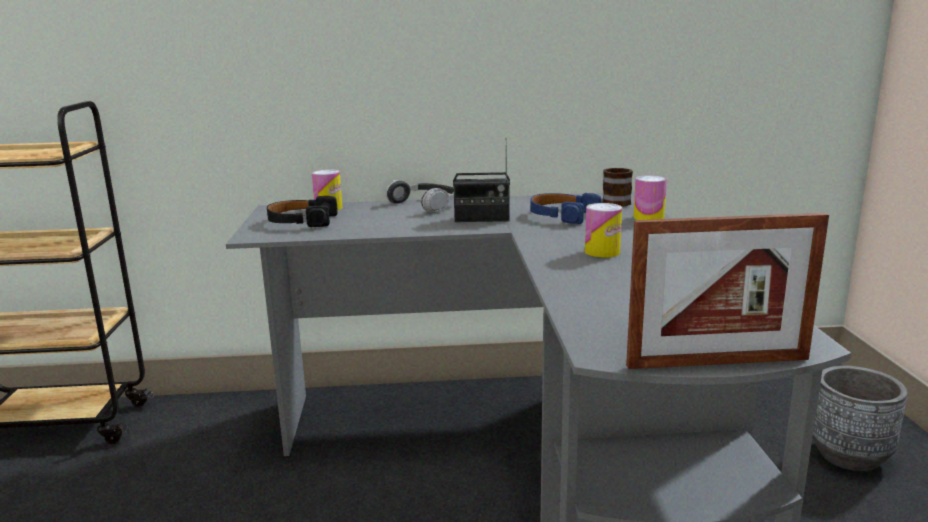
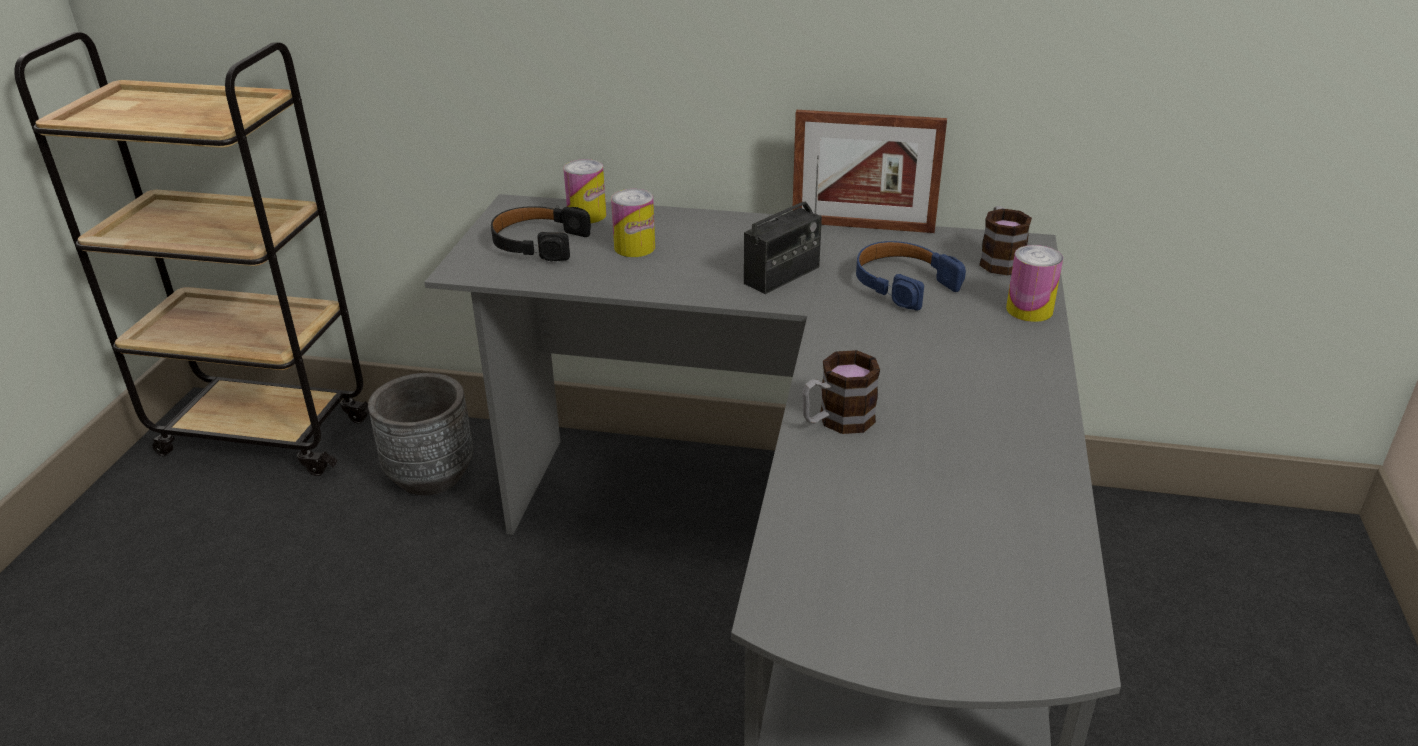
camera: 15 degrees right, 15 degrees up
(426, 204) = (722, 226): headphones -> none
(482, 219) = (782, 275): radio -> radio turned 60 degrees counterclockwise
(568, 270) = (836, 421): none -> mug
(602, 252) = (909, 387): can -> can (634, 247)
(717, 362) = (919, 666): picture frame -> picture frame (862, 226)
(848, 456) = (1278, 691): grey planter -> grey planter (430, 475)

